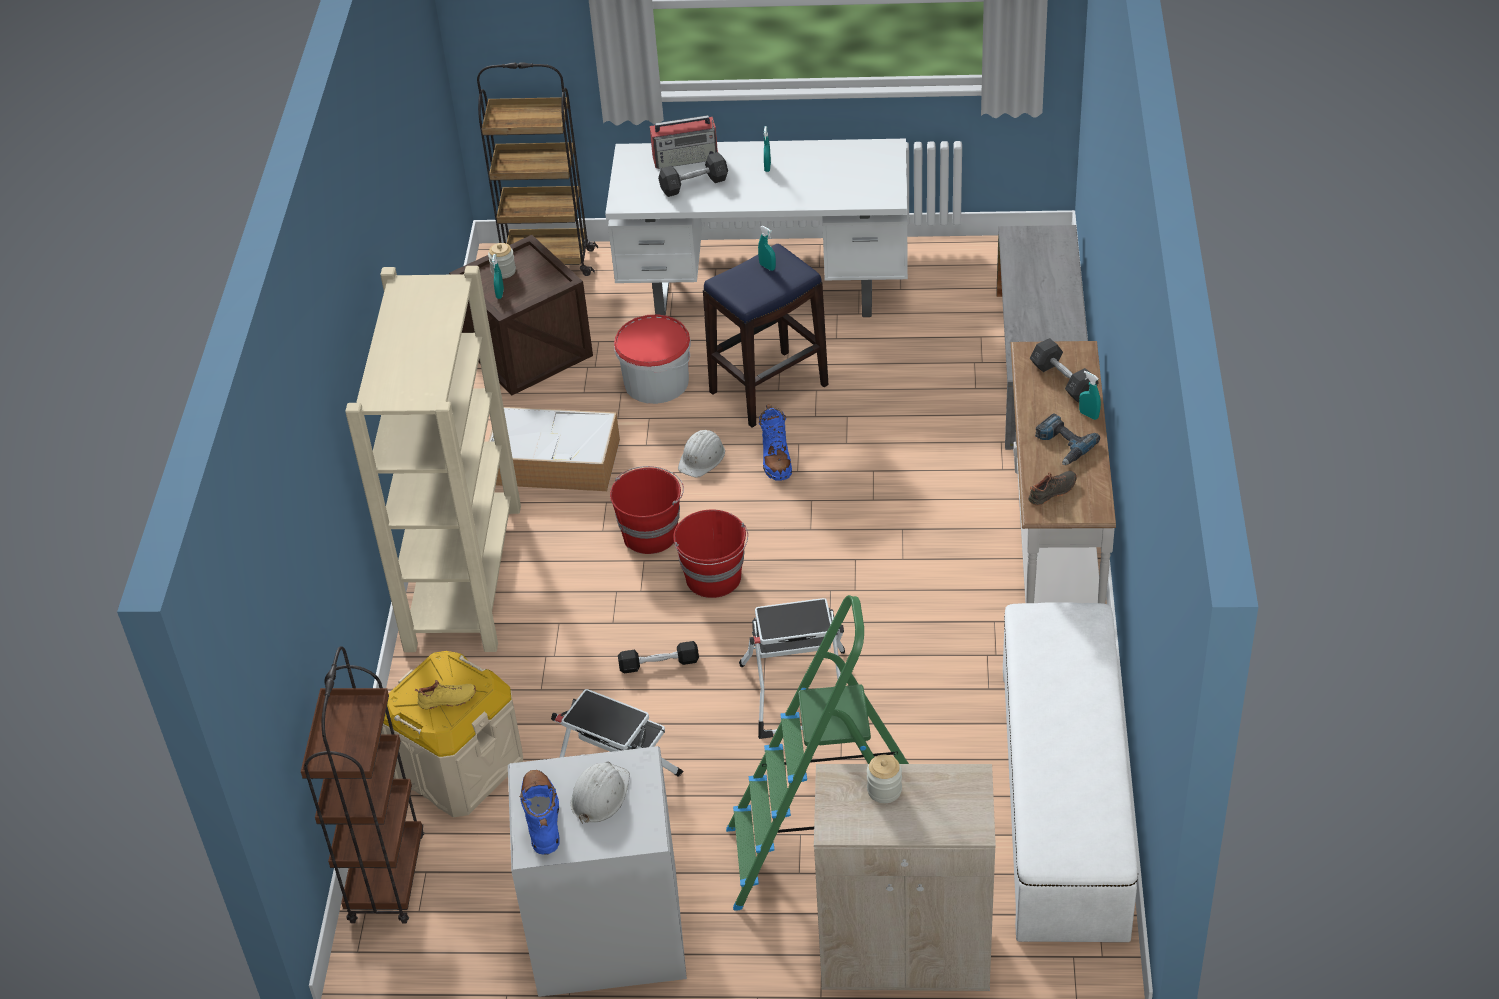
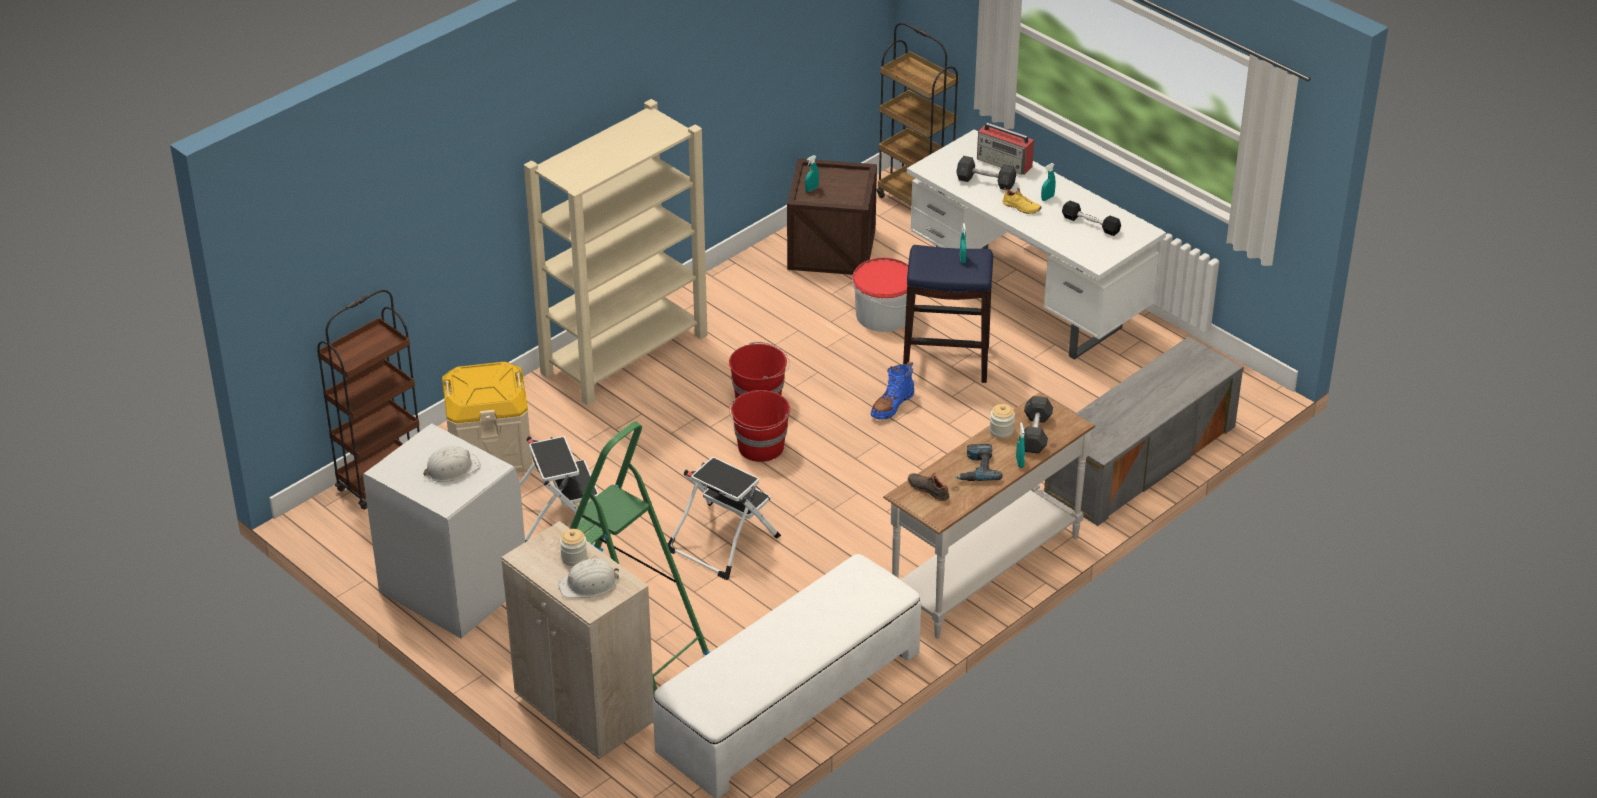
camera: 40 degrees right, 5 degrees down
(447, 700) = (480, 390): yellow shoe -> yellow shoe (1021, 208)
(503, 271) = (832, 177): jar -> jar (1001, 431)
(542, 817) = (410, 459): blue boot -> none
(556, 461) = (761, 324): storage box -> none
(659, 664) = (665, 472): black dumbbell -> black dumbbell (1091, 224)
(702, 458) = (849, 376): white hard hat -> white hard hat (589, 584)
(1053, 492) = (929, 490): black shoe -> black shoe turned 150 degrees counterclockwise

